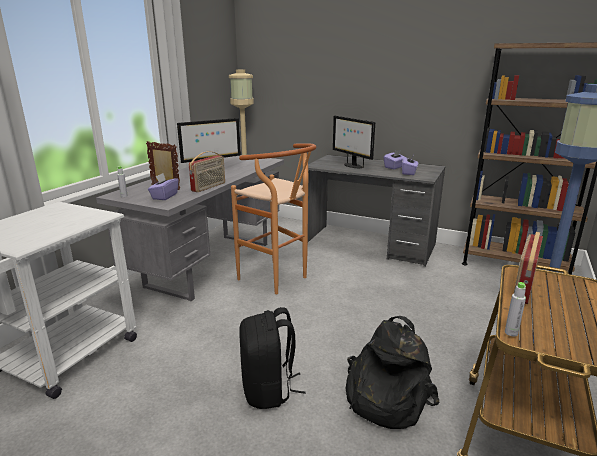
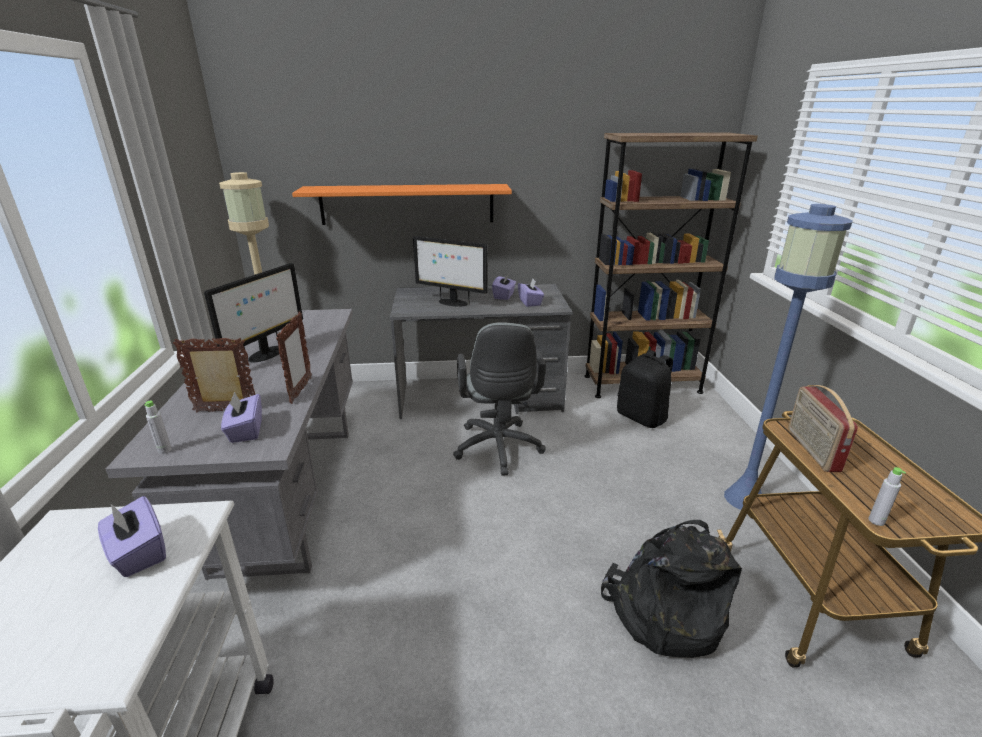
camera: 30 degrees left, 5 degrees up
(70, 220) = (138, 553): none -> purple tissue box
(209, 187) = (301, 390): radio -> picture frame
(268, 390) = (535, 672): black backpack -> black backpack (642, 417)
(278, 280) = (409, 489): brown stool -> none
(341, 95) = (407, 204): none -> orange shelf
(354, 275) = (498, 450): none -> grey office chair

